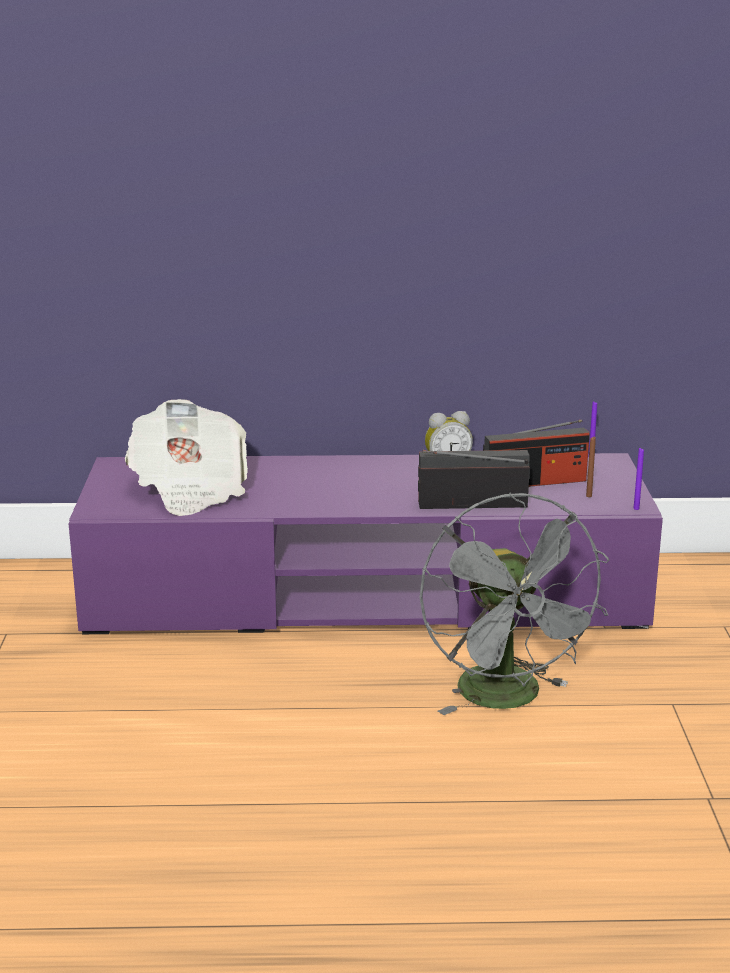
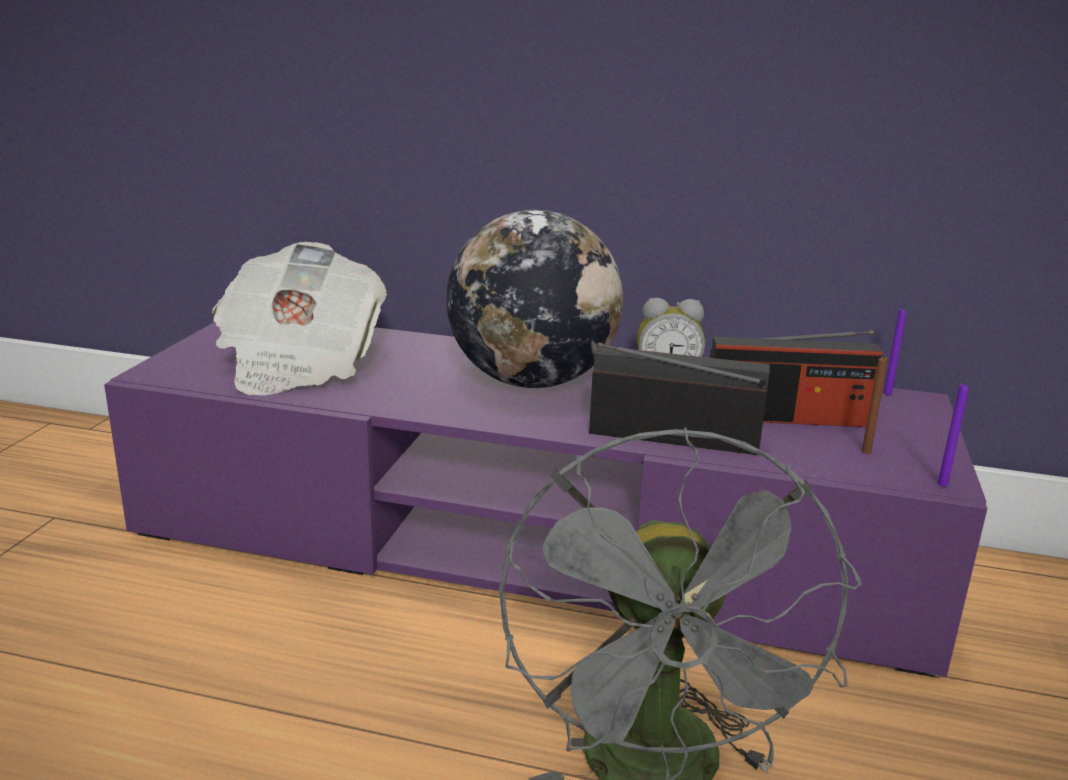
camera: 15 degrees right, 0 degrees up
(360, 480) = (531, 381): none -> globe

